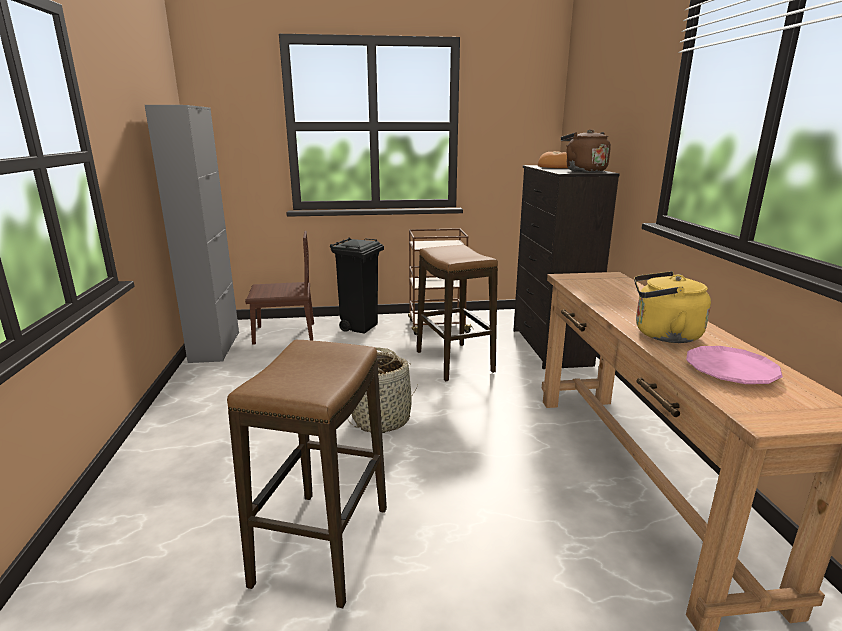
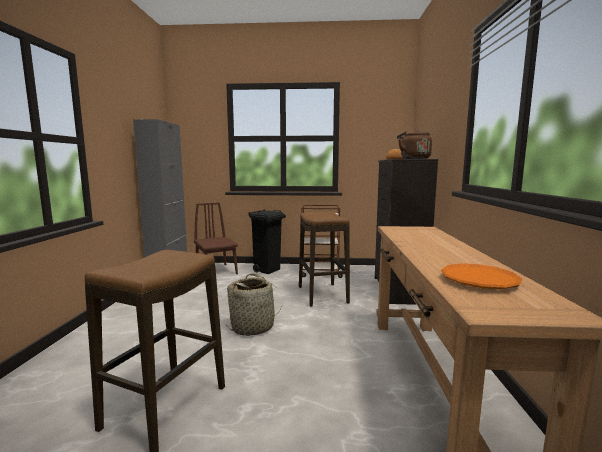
camera: 10 degrees right, 10 degrees down
(284, 333) = (216, 271): brown chair -> brown chair turned 120 degrees counterclockwise
(662, 335) = (437, 258): yellow kettle -> none
(730, 370) = (479, 281): pink plate -> orange plate

